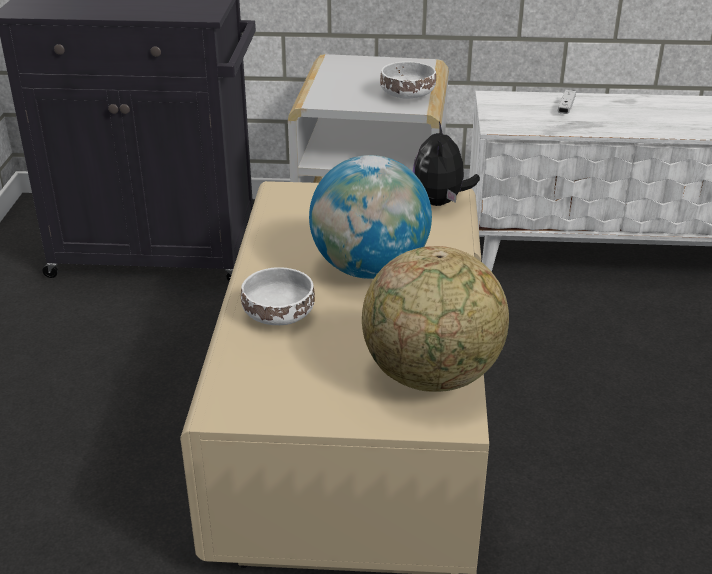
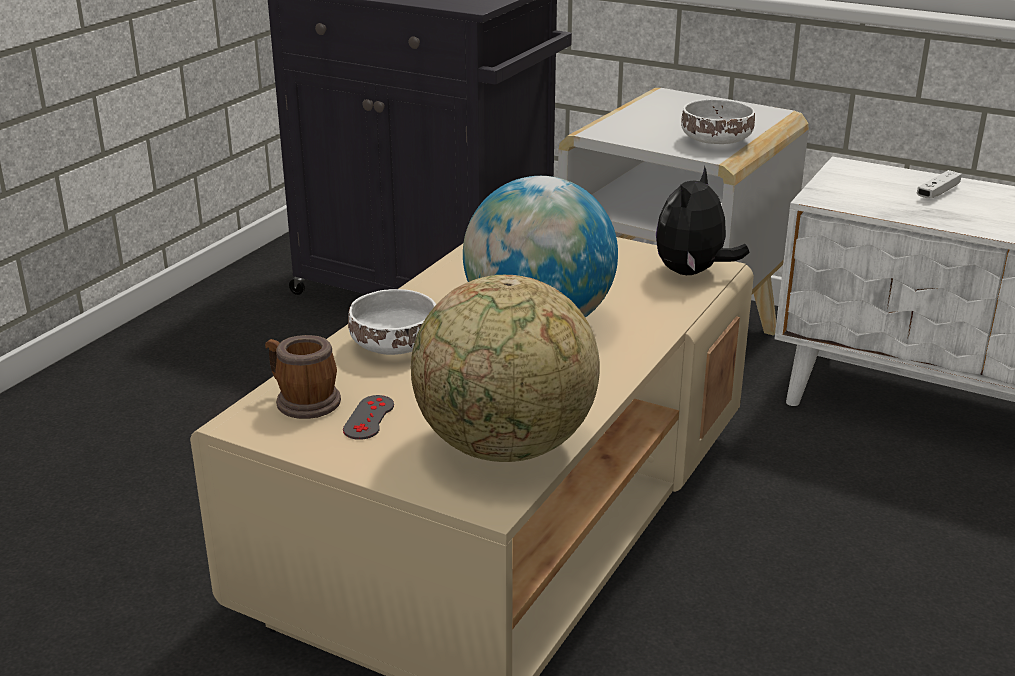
camera: 25 degrees right, 5 degrees down
(250, 381) = (302, 401): none -> mug
(314, 381) = (369, 418): none -> grey game controller

